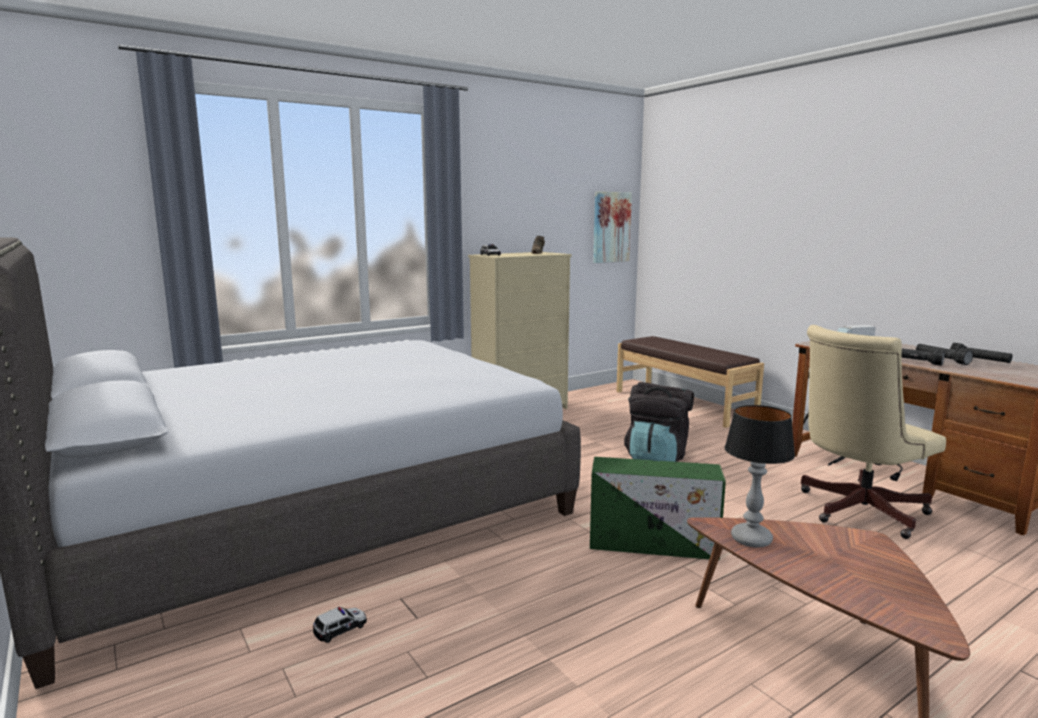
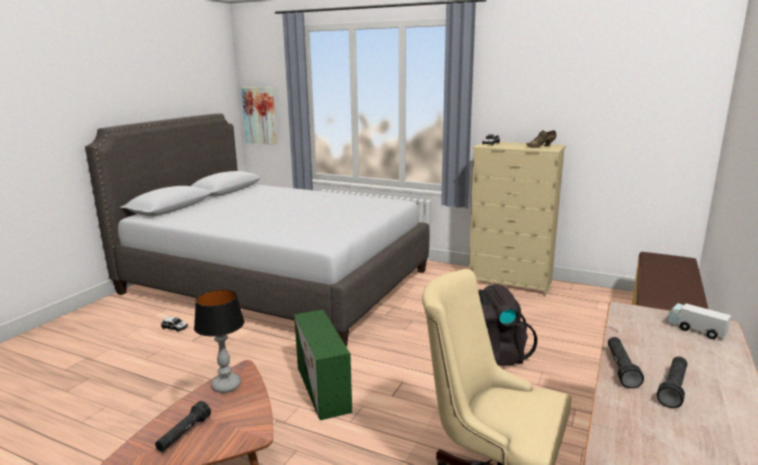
camera: 60 degrees right, 5 degrees up
(611, 227) = (672, 125): picture -> picture (260, 115)
(979, 361) = (720, 419): black flashlight -> black flashlight (184, 434)

